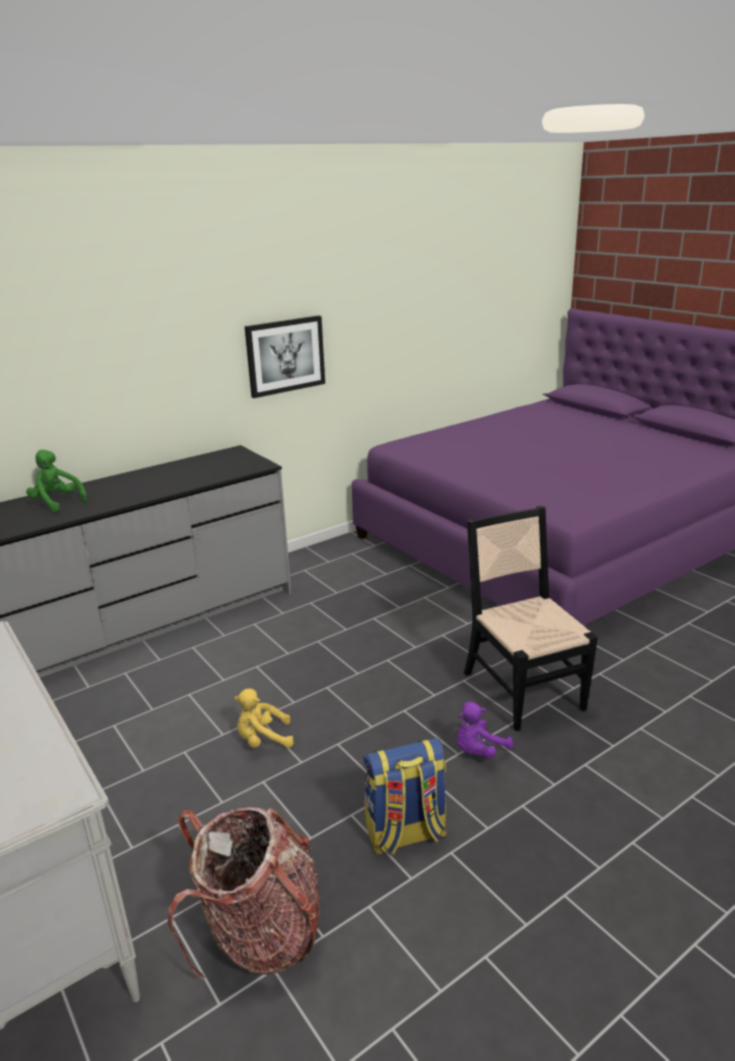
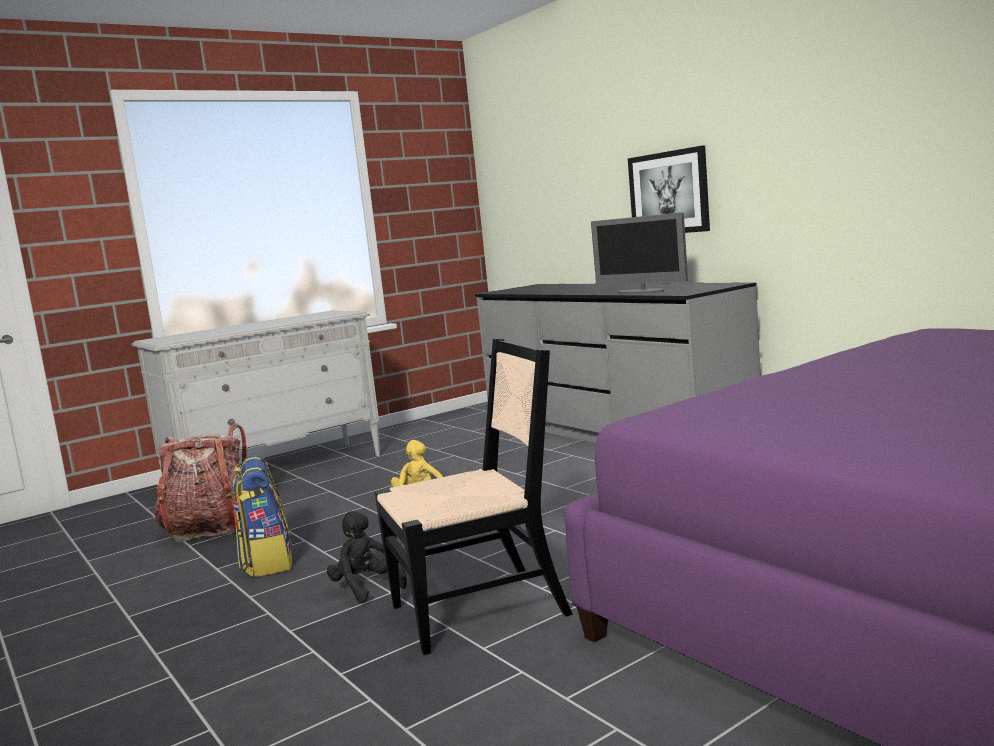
camera: 90 degrees right, 15 degrees down
(57, 503) = (566, 287): green plush toy -> none
(212, 477) = (641, 292): none -> monitor
(285, 356) = (822, 171): picture -> picture (669, 193)
(478, 751) = (366, 587): purple plush toy -> black plush toy

